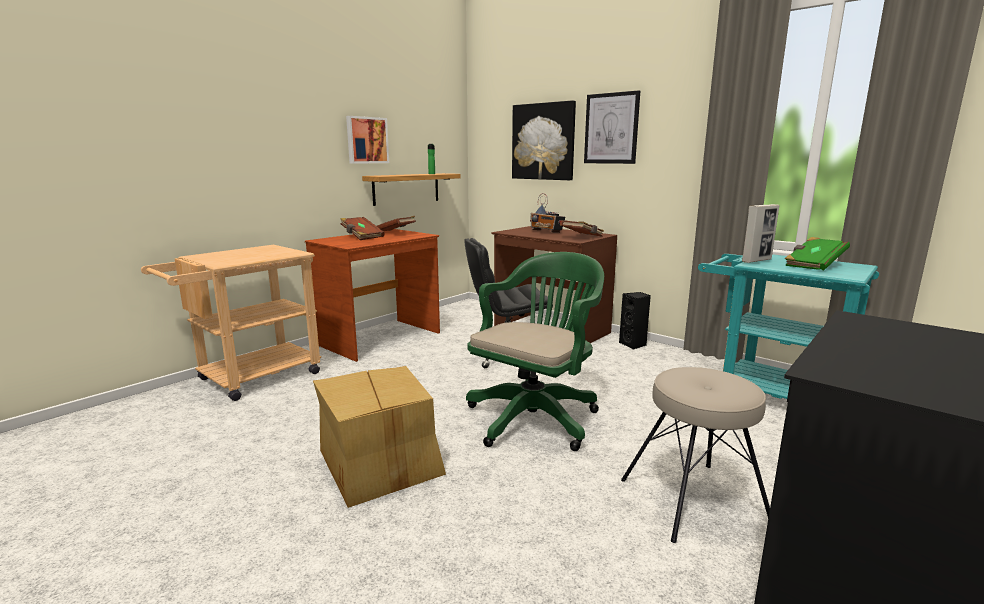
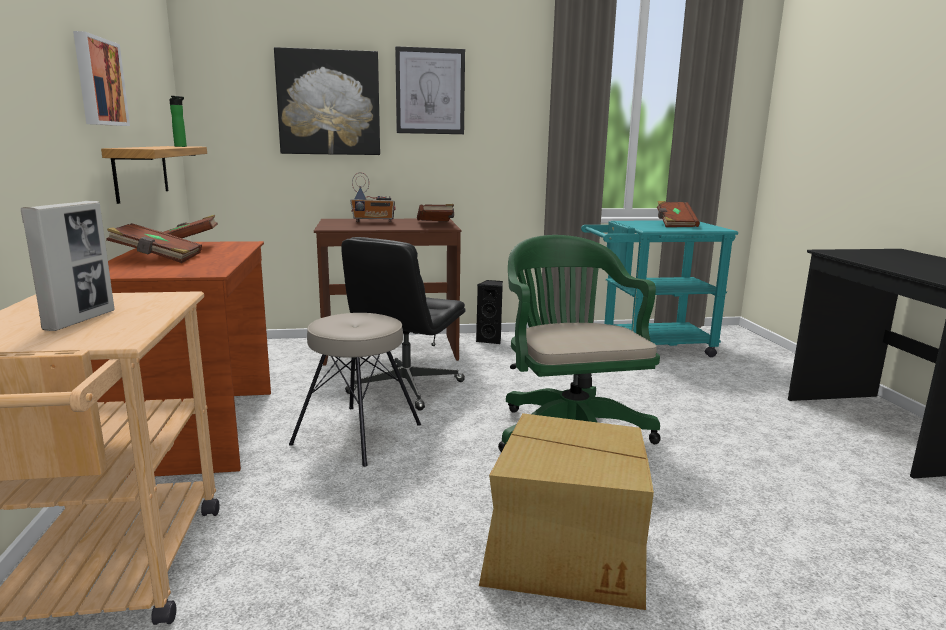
camera: 50 degrees left, 0 degrees up
(694, 501) = (773, 437): beige stool -> beige stool (358, 434)
(756, 260) = (641, 226): picture frame -> picture frame (80, 320)
(813, 265) = (675, 224): green book -> brown book

